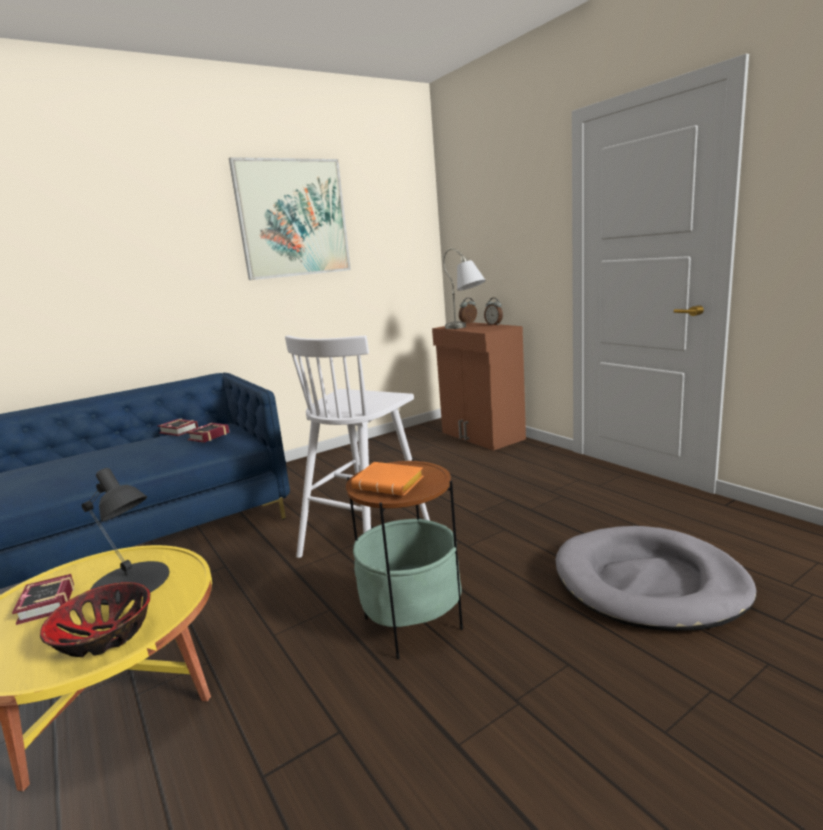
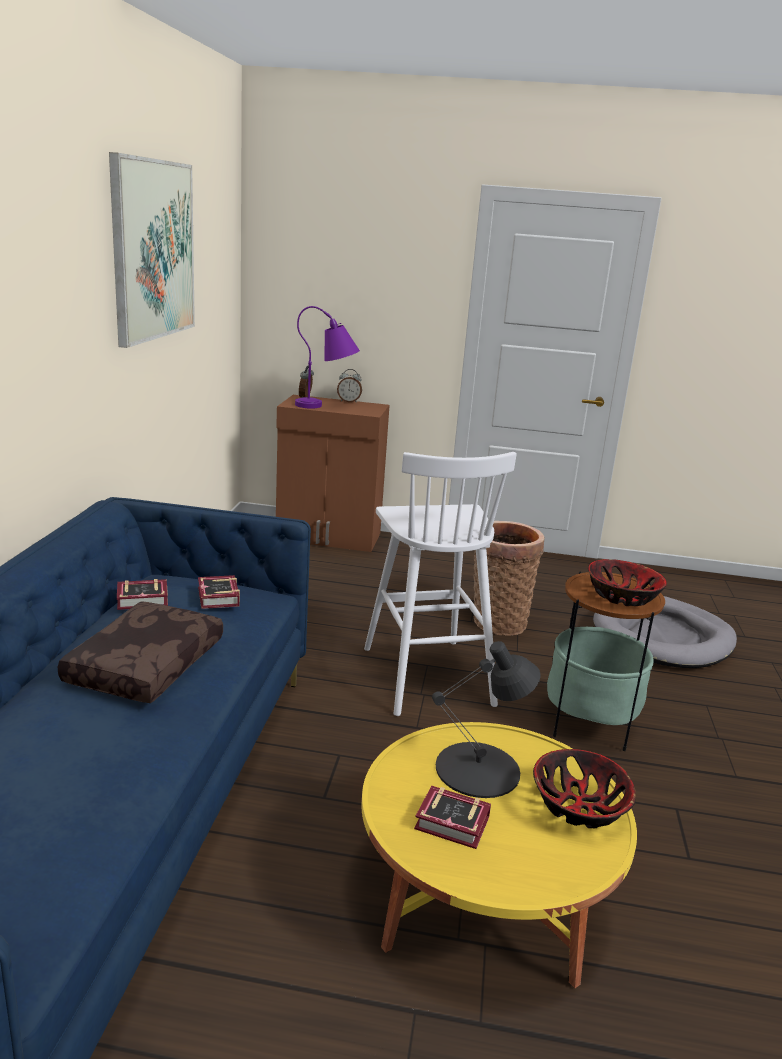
camera: 50 degrees left, 5 degrees up
(104, 459) = (144, 664): none -> brown pillow
(391, 484) = (623, 596): orange book -> bowl
(466, 328) = (327, 406): grey table lamp -> purple table lamp
(497, 519) = (497, 621): none -> basket

